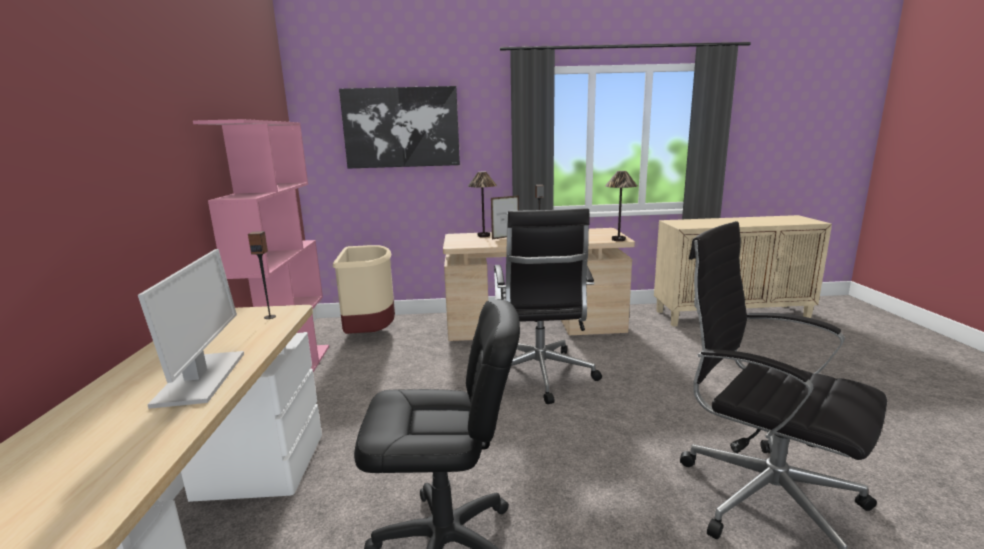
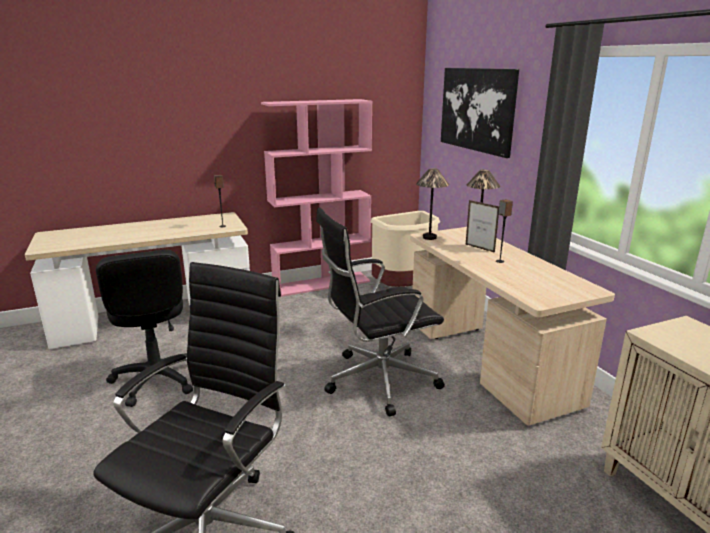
camera: 70 degrees right, 5 degrees up
(201, 379) = (141, 235): monitor -> none
(618, 239) = (536, 300): table lamp -> table lamp (429, 237)

